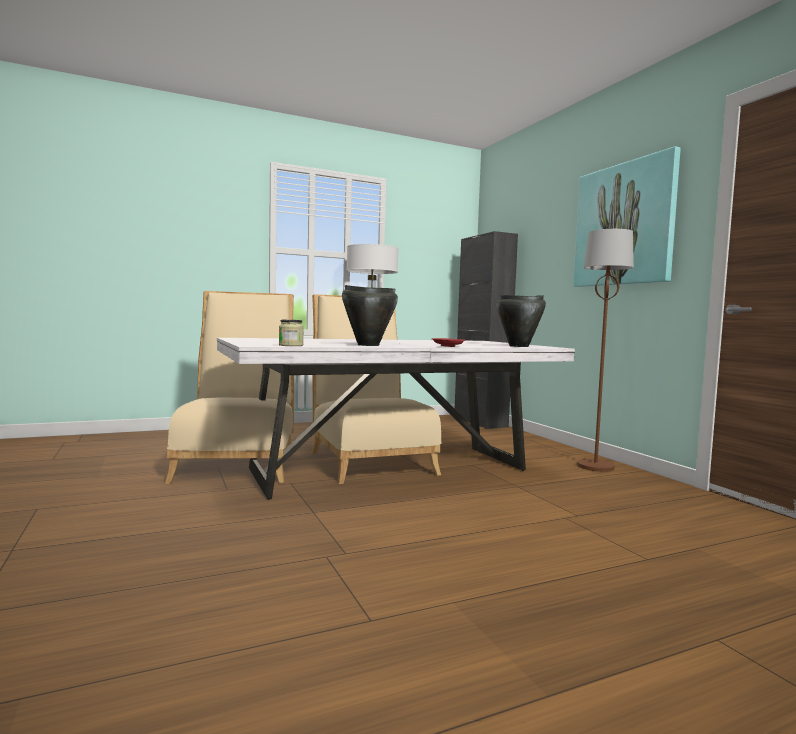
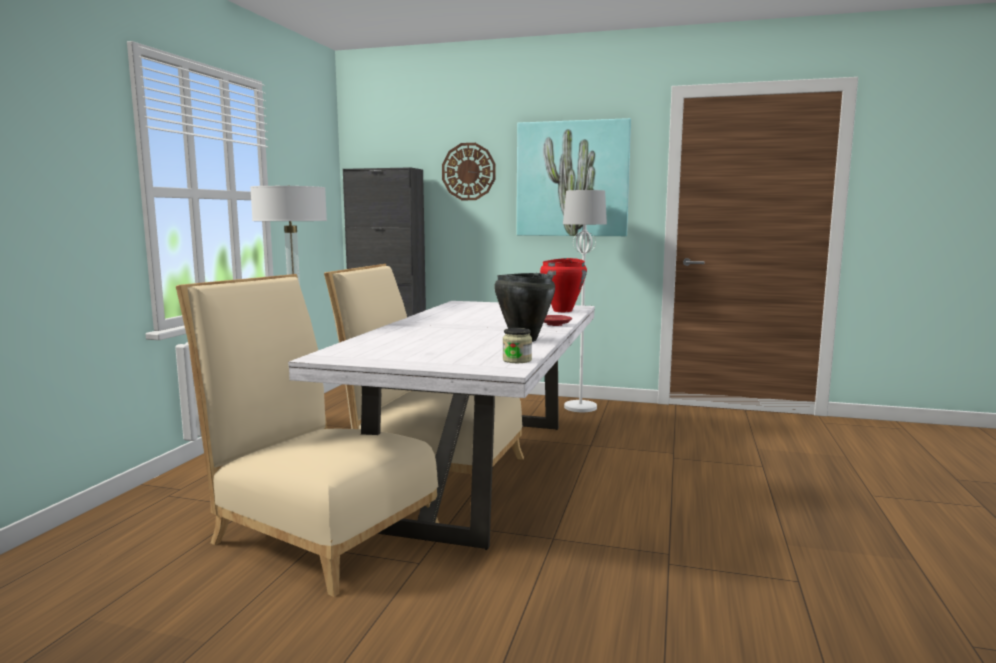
camera: 50 degrees left, 5 degrees up
(519, 346) = (563, 311): black cooking pot -> red cooking pot
(548, 231) = (468, 171): none -> wall clock
(595, 466) = (580, 407): brown floor lamp -> white floor lamp

